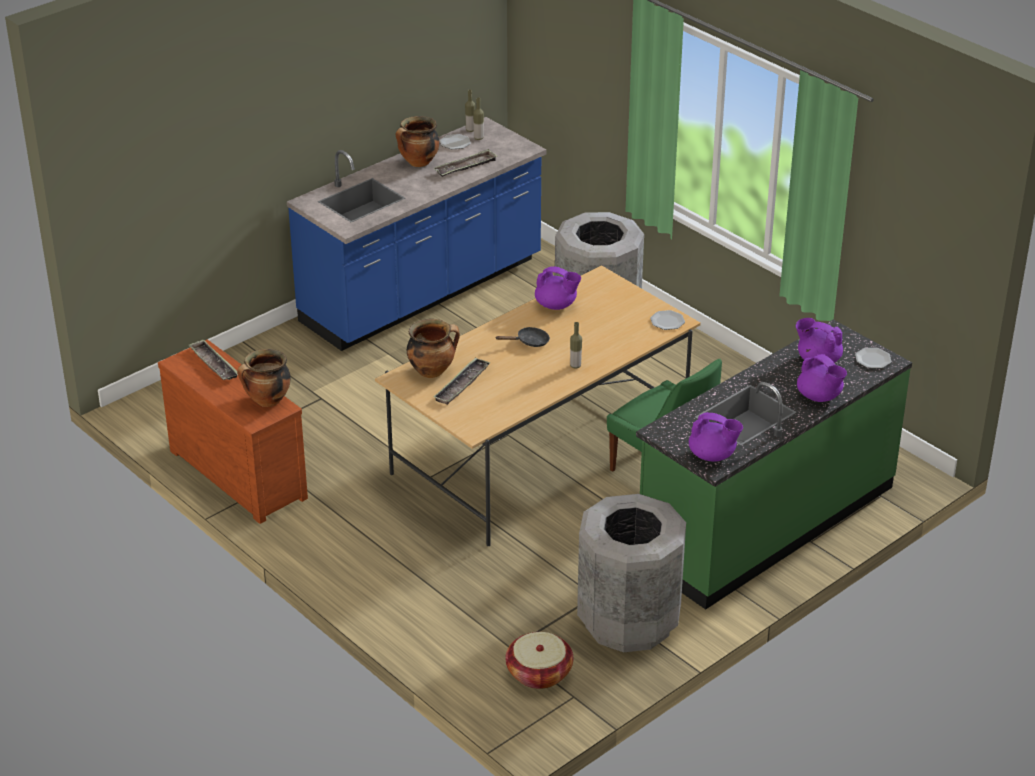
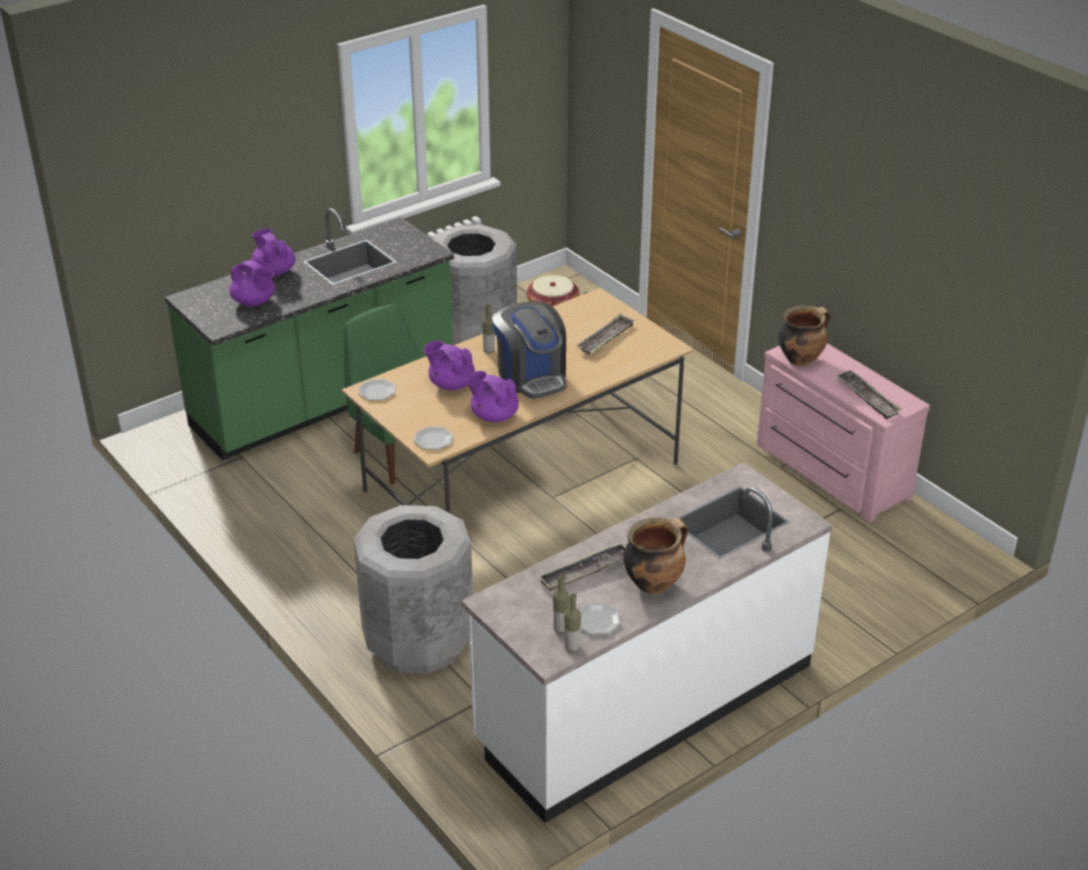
camera: 175 degrees left, 0 degrees up
(241, 472) = (829, 472): brown dresser -> pink dresser
(423, 292) = (644, 704): blue counter -> white counter
(432, 371) = (635, 353): cooking pot -> none
(529, 342) = (531, 376): black frying pan -> coffee machine
(712, 455) = (394, 233): purple teapot -> purple teapot (451, 384)
(873, 359) = (200, 300): plate -> plate (433, 439)

